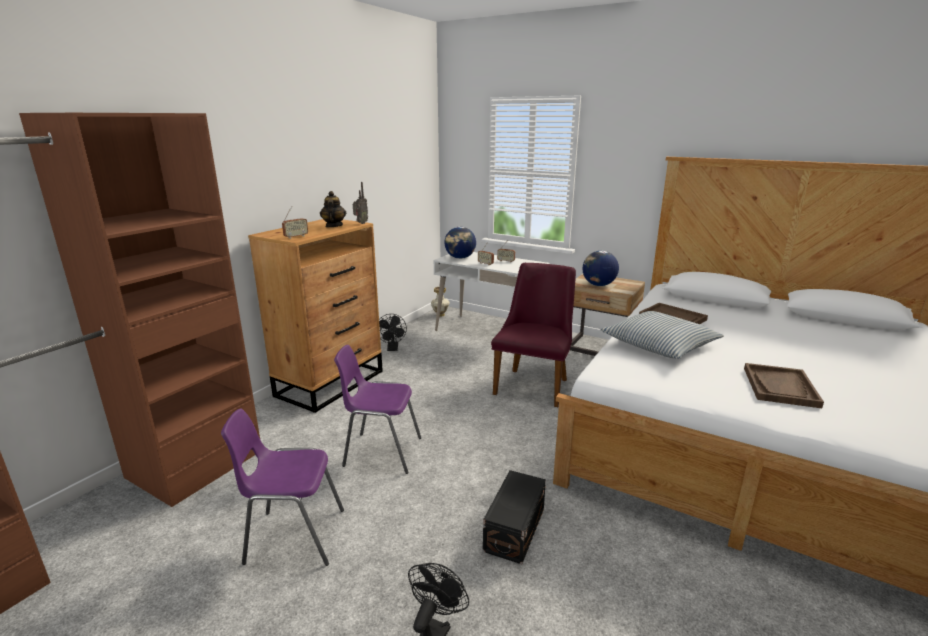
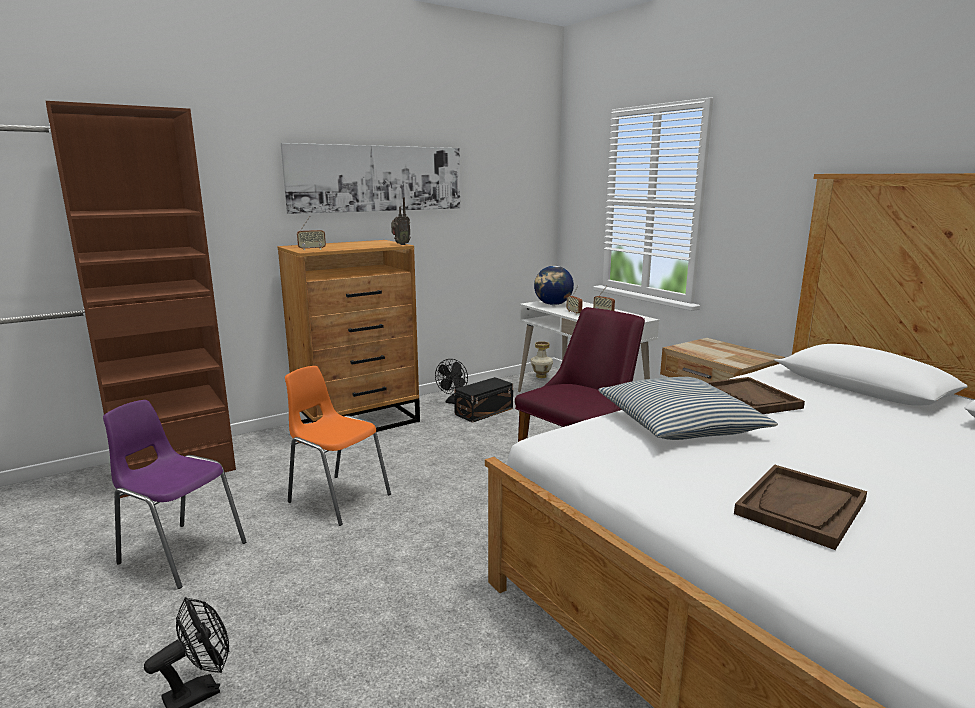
camera: 25 degrees right, 5 degrees down
(319, 162) = (377, 178): none -> picture
(333, 226) = (369, 245): teapot -> none
(381, 452) = (337, 498): purple chair -> orange chair
(513, 530) = (389, 617): black storage box -> black storage box (482, 411)
(598, 285) = (706, 352): globe -> none

